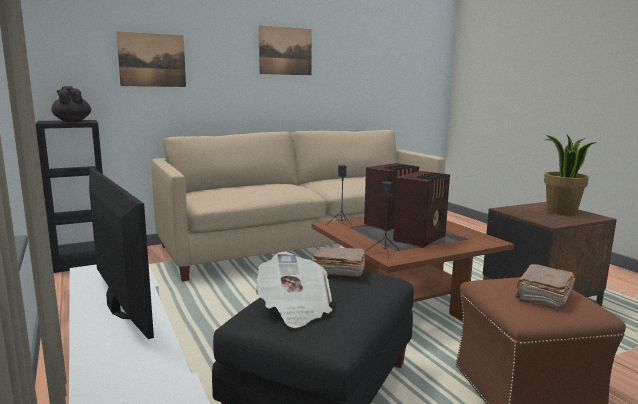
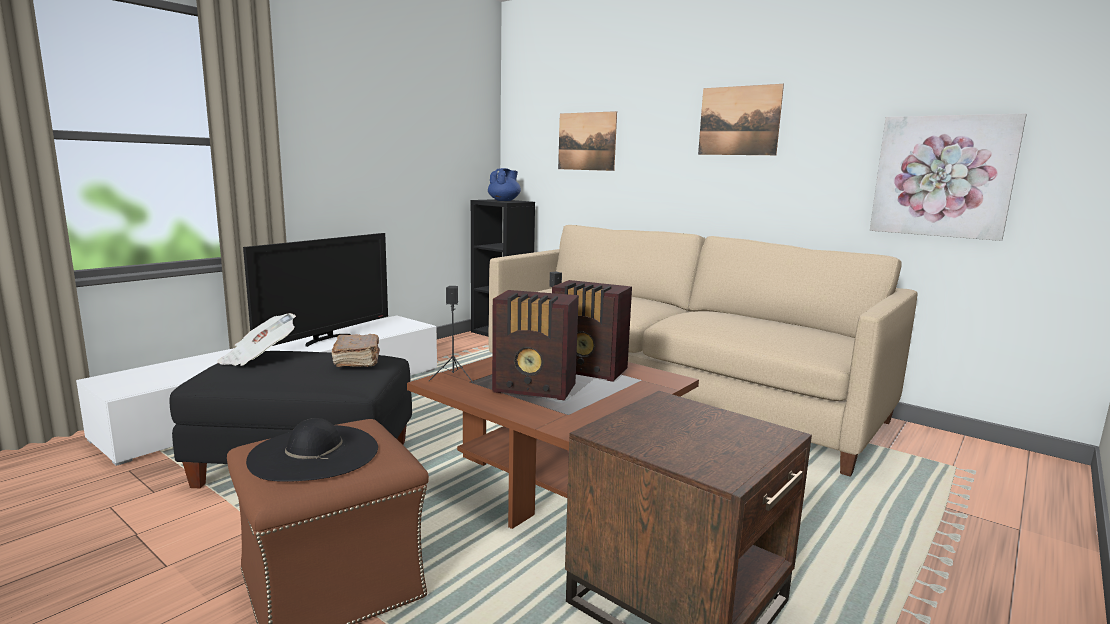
camera: 65 degrees right, 0 degrees up
(72, 121) = (504, 200): black teapot -> blue teapot
(388, 87) = (942, 176): none -> picture
(543, 296) = (314, 453): brown book -> black hat
(561, 212) = (718, 442): potted plant -> none

